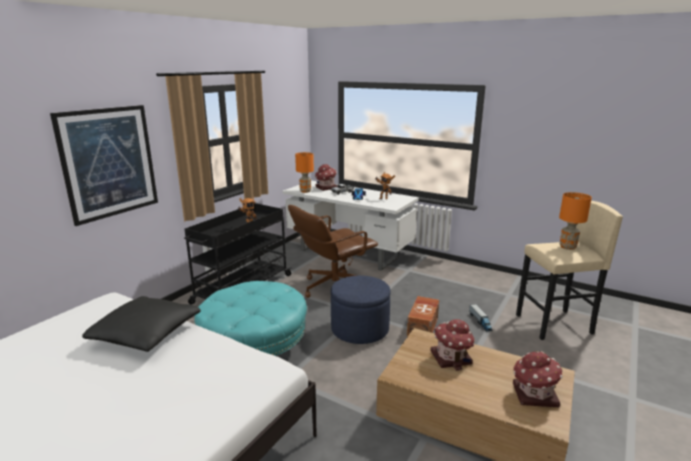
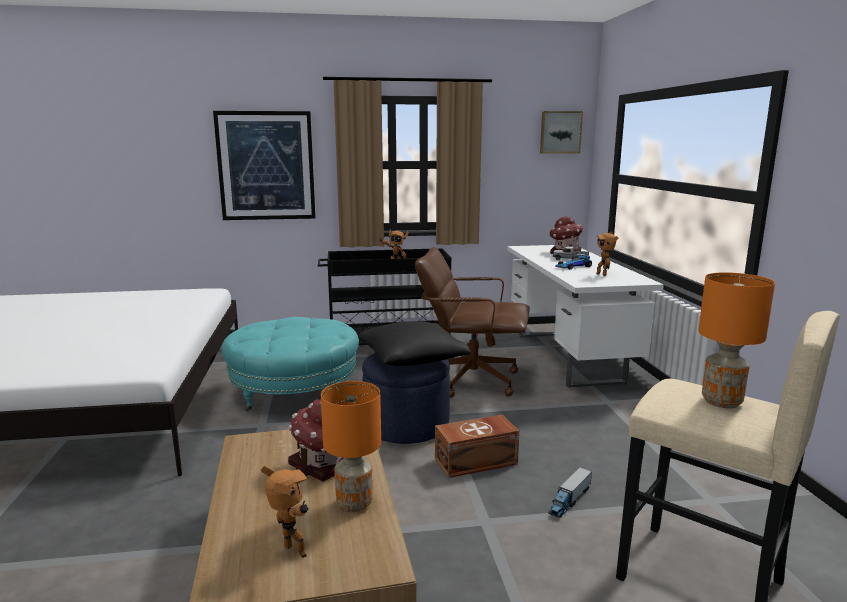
camera: 50 degrees right, 5 degrees down
(146, 335) = (163, 315): black pillow -> black pillow (412, 359)
(294, 105) = (560, 132): none -> picture
(305, 191) = (529, 251): orange table lamp -> orange table lamp (354, 504)
(533, 395) = (292, 553): toy house -> toy robot

